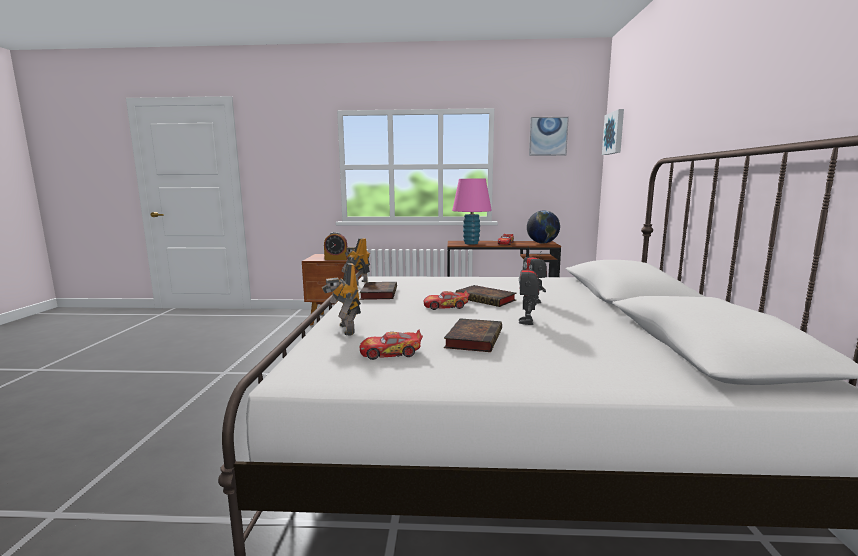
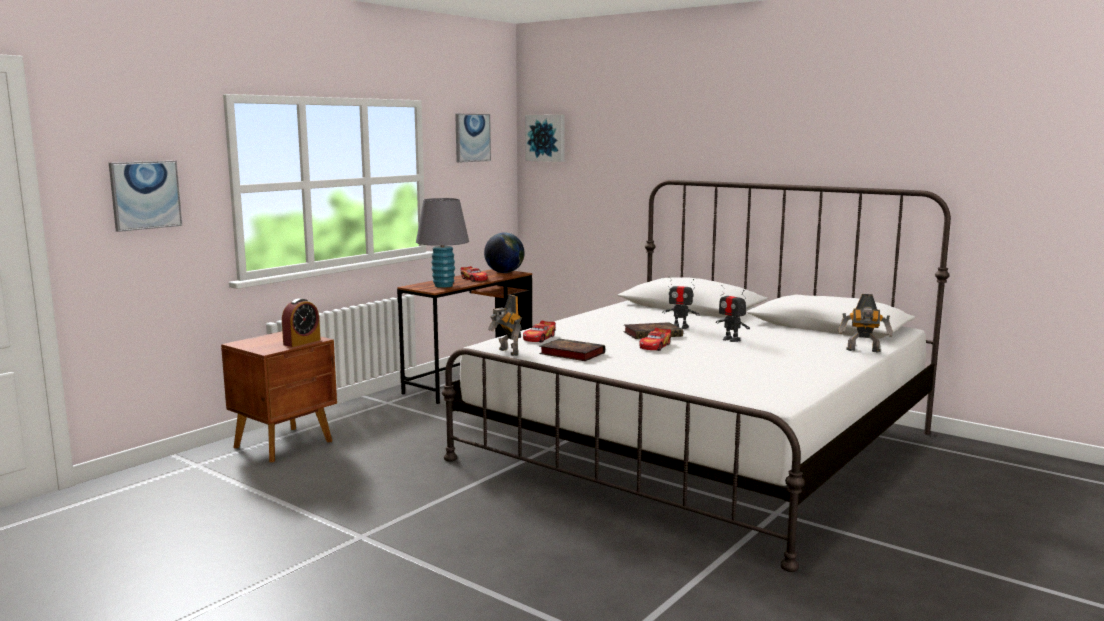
camera: 55 degrees left, 0 degrees up
(289, 167) = (145, 195): none -> picture
(345, 330) = (679, 378): toy robot -> toy robot (863, 351)
(390, 353) = (755, 377): toy car -> toy car (539, 338)
(471, 243) = (443, 286): pink table lamp -> grey table lamp
(473, 339) = (751, 356): book -> none

